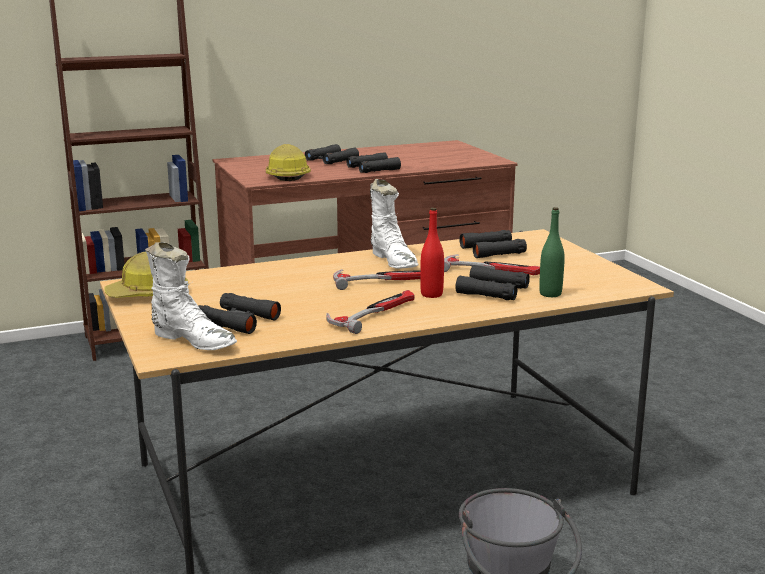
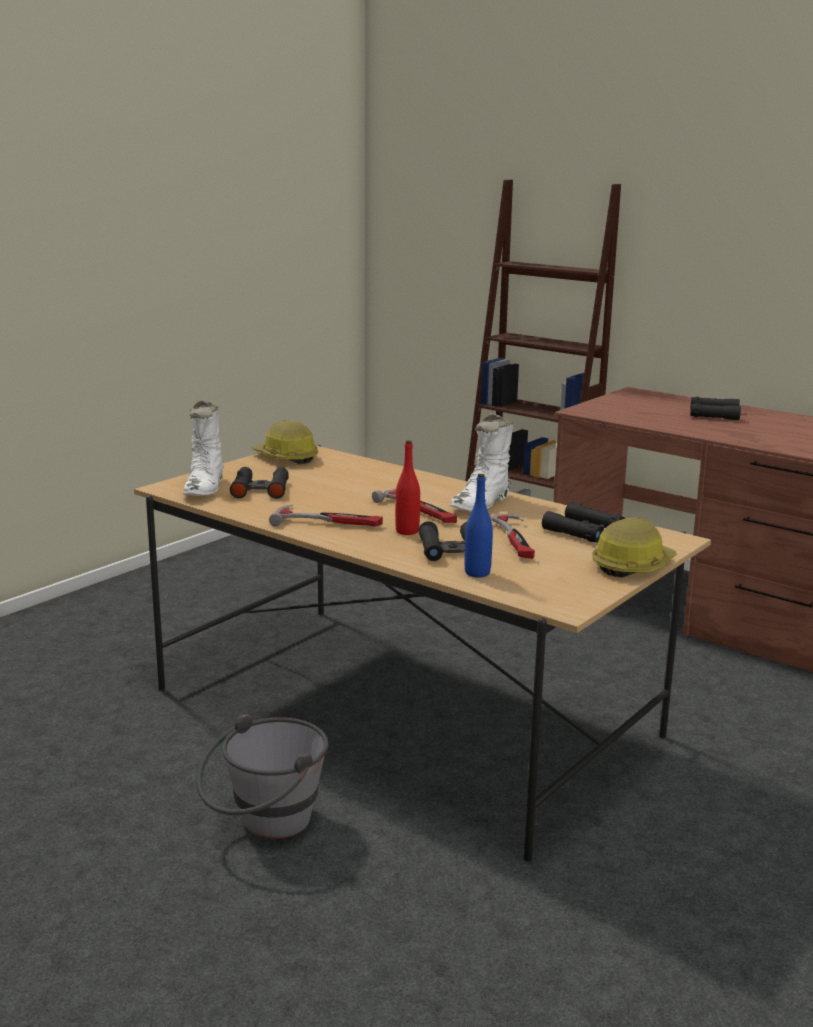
camera: 60 degrees right, 0 degrees up
(287, 175) = (619, 414): hard hat -> hard hat (632, 566)
(373, 168) = (715, 431): black binoculars -> none
(550, 294) = (477, 573): green bottle -> blue bottle

